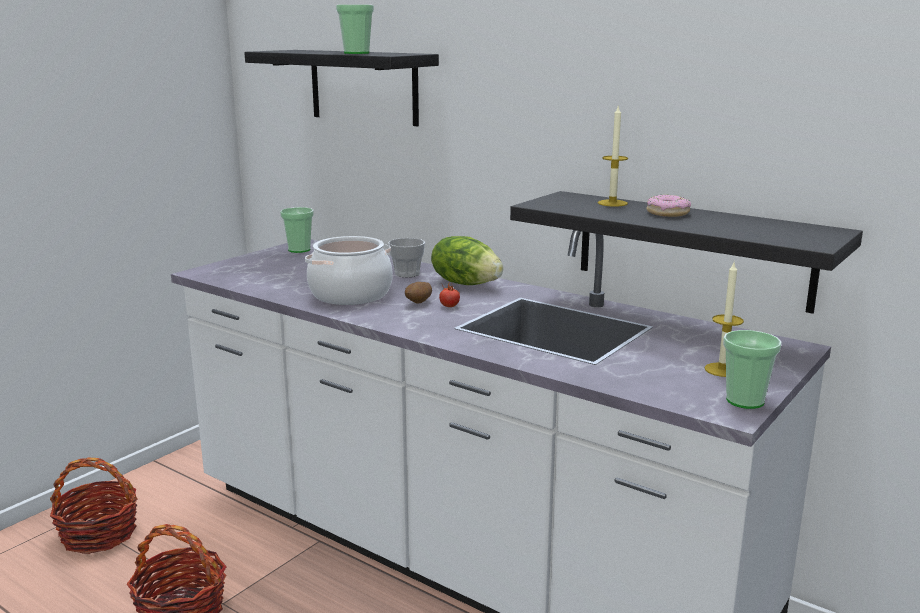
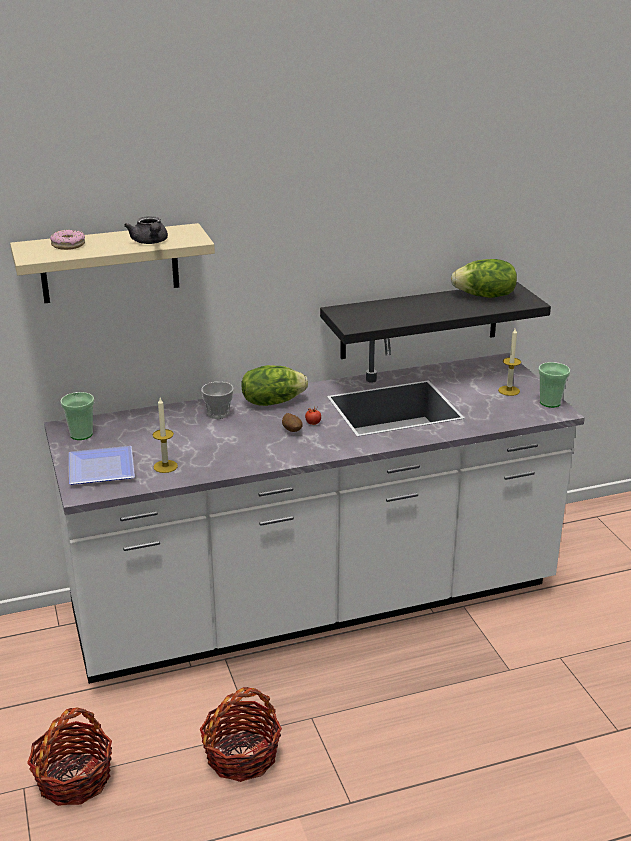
camera: 55 degrees left, 10 degrees up
(252, 267) = (103, 467): none -> plate
(350, 295) = (240, 449): cooking pot -> none
(356, 53) = (150, 242): cup -> grey teapot
(363, 86) = (109, 263): black shelf -> beige shelf
(612, 203) = (380, 307): candle -> candle (165, 466)
(667, 213) = (424, 304): donut -> donut (68, 245)
(767, 226) = (485, 296): none -> lettuce

